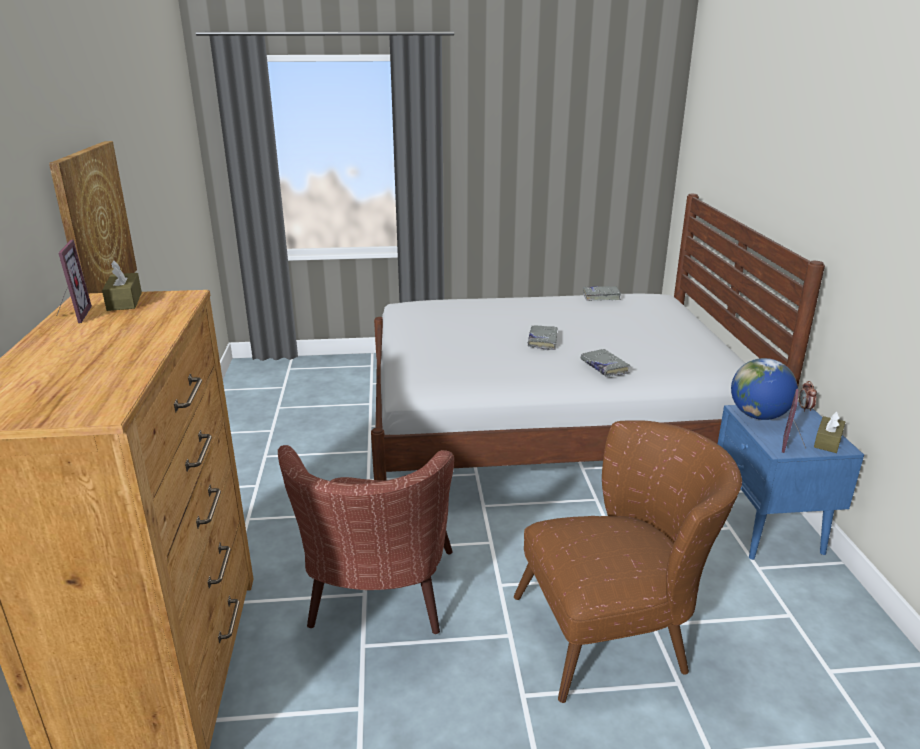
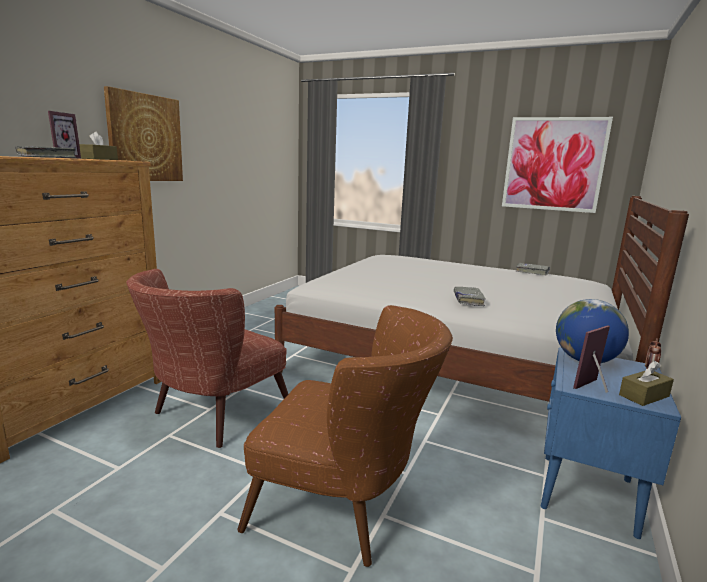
camera: 30 degrees right, 10 degrees down
(542, 341) = (441, 280): grey book -> grey book (47, 157)
(585, 150) = (553, 164): none -> picture

